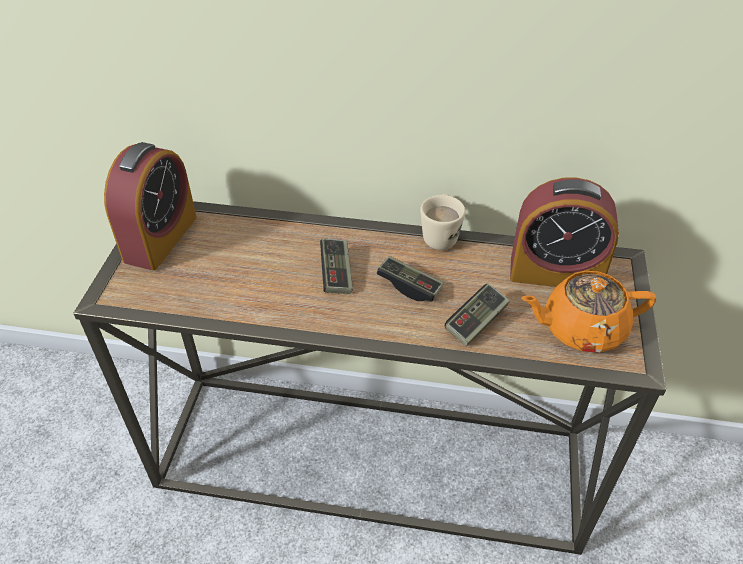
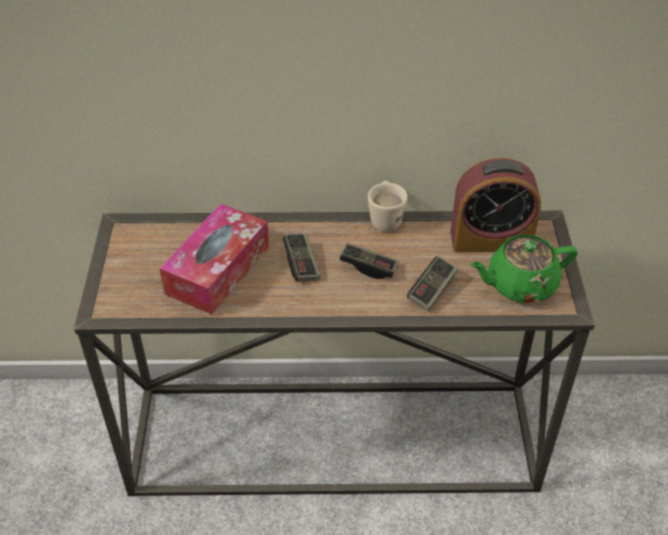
camera: 10 degrees left, 0 degrees up
(160, 238) = (131, 252): alarm clock -> none
(244, 269) = (218, 270): none -> tissue box
(581, 329) = (519, 284): orange teapot -> green teapot

